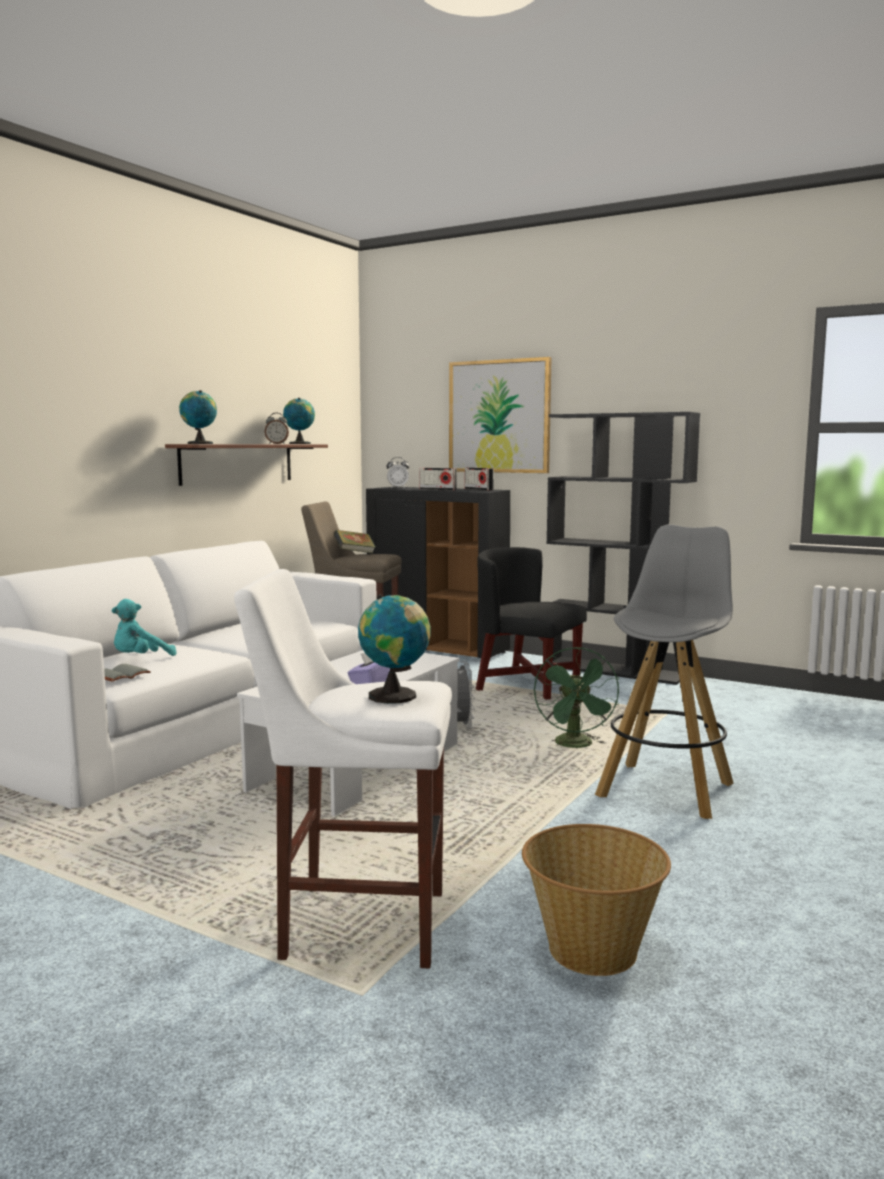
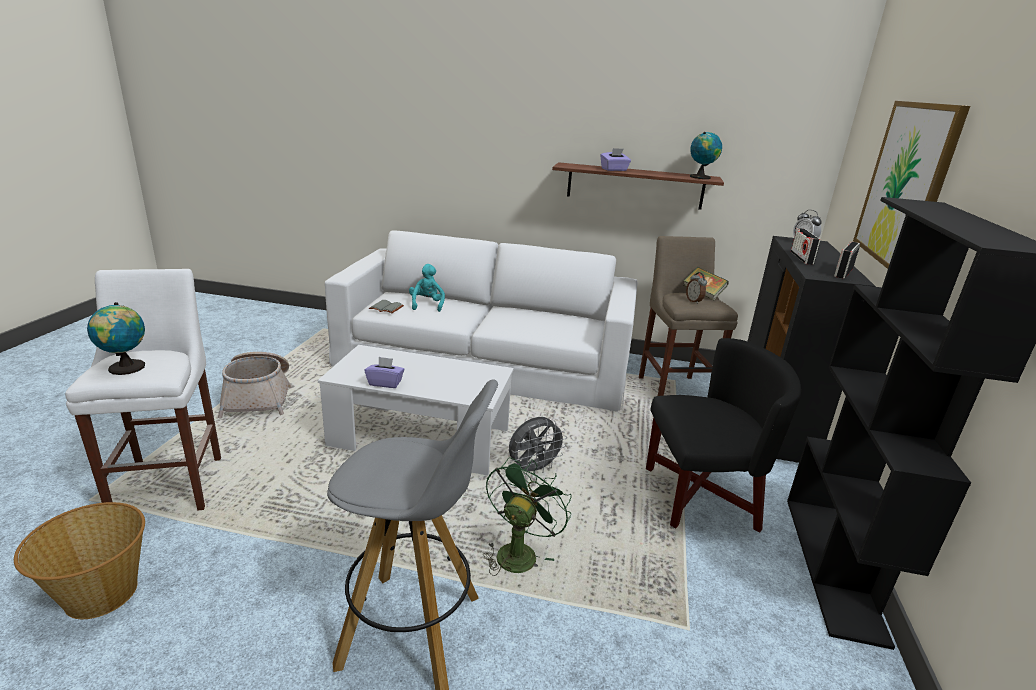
camera: 70 degrees right, 15 degrees up
(127, 865) = (259, 396): none -> basket
(140, 659) = (427, 305): turquoise plush toy -> turquoise plush toy turned 60 degrees clockwise
(199, 443) = (570, 166): globe -> none
(238, 443) = (614, 170): none -> purple tissue box
(277, 444) = (670, 174): alarm clock -> alarm clock (694, 301)
(527, 684) = (701, 496): black armchair -> black armchair turned 75 degrees clockwise
(576, 745) = (519, 551): green fan -> green fan turned 135 degrees clockwise

